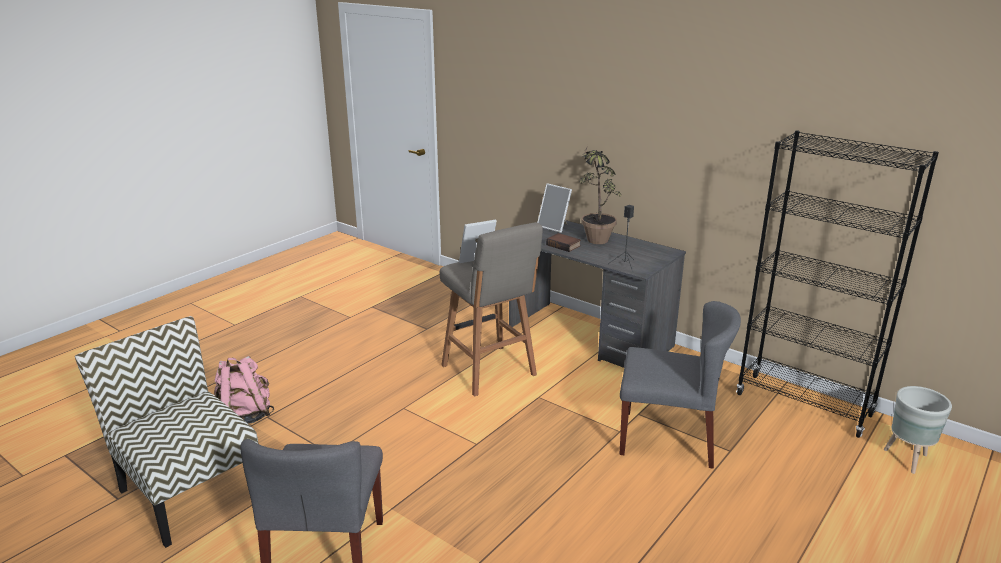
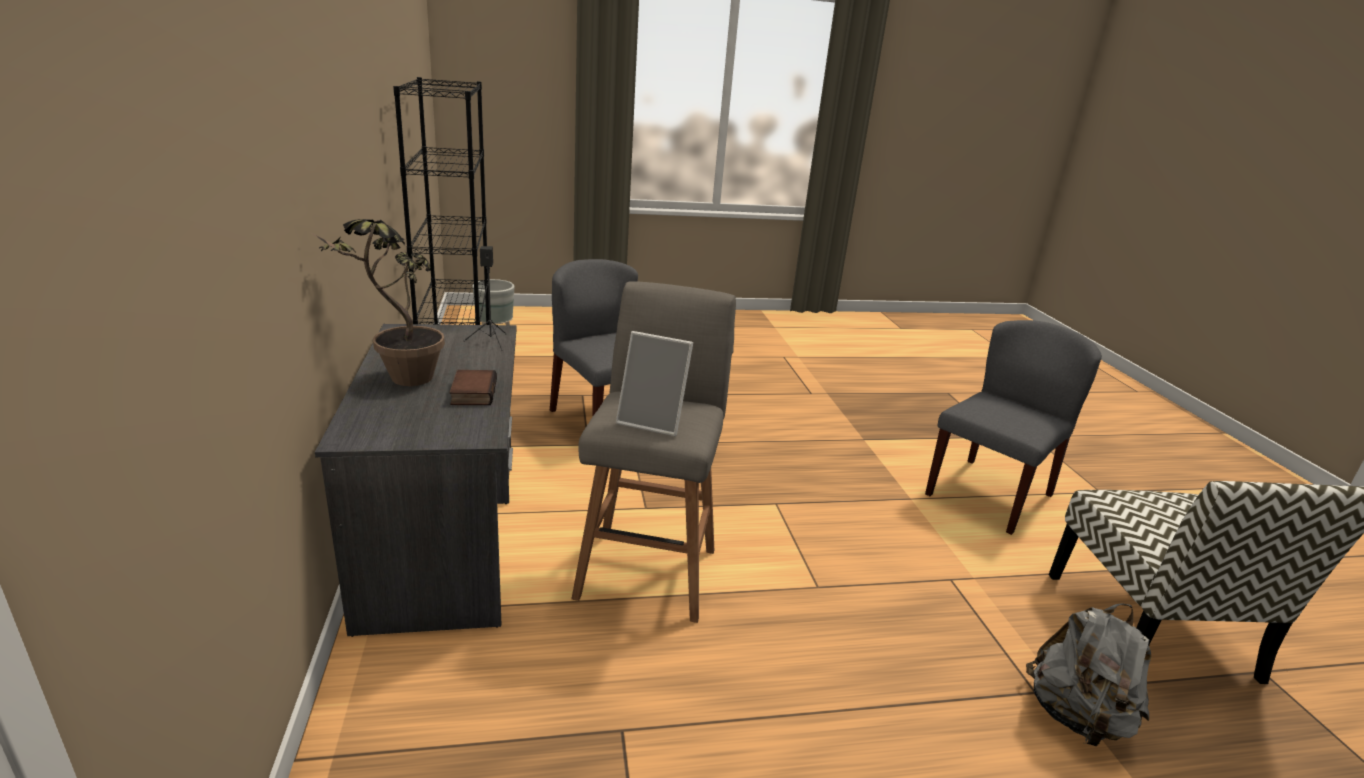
camera: 140 degrees left, 0 degrees up
(245, 416) = (1076, 716): pink backpack -> grey backpack
(555, 227) = (383, 427): picture frame -> none

